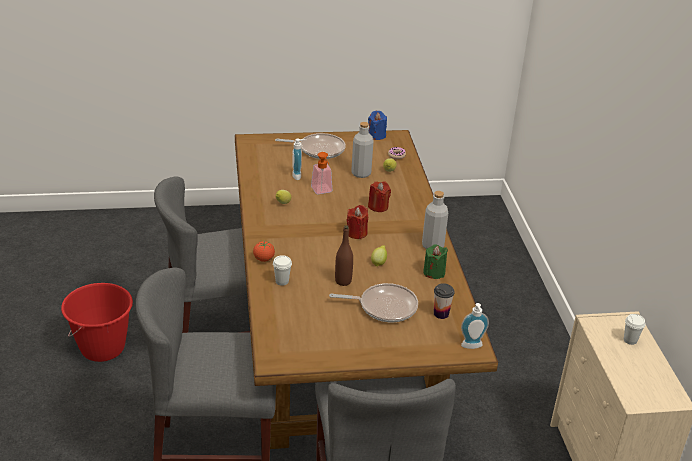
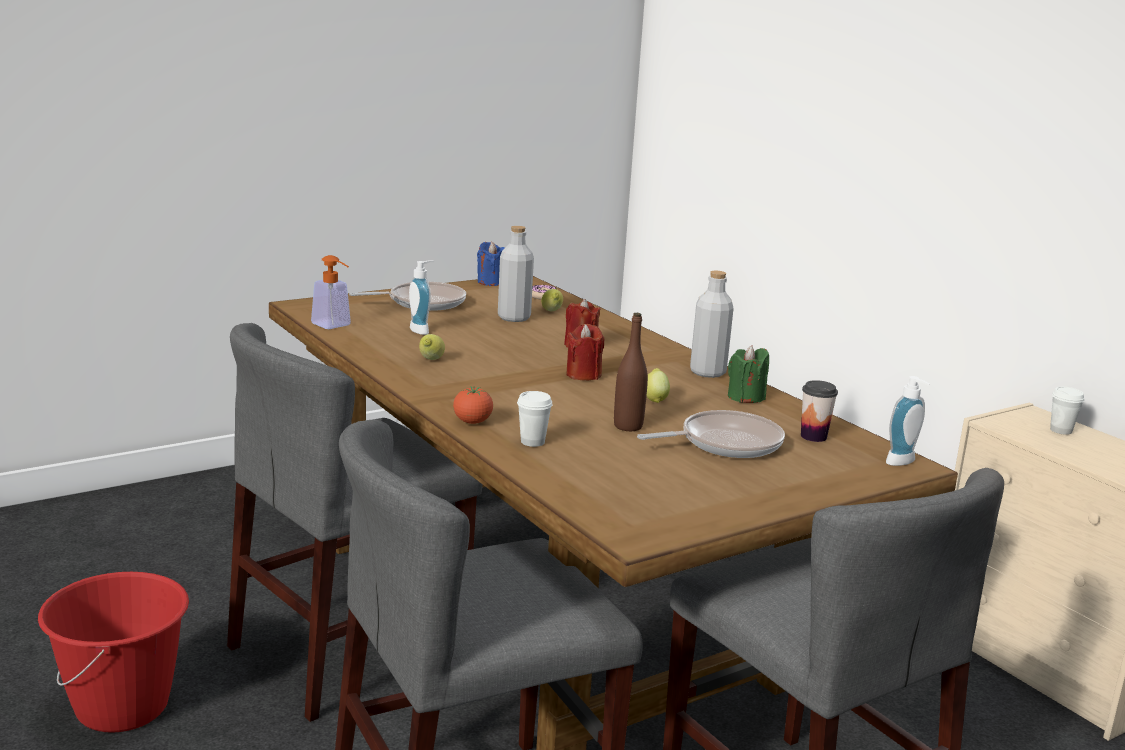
camera: 25 degrees left, 15 degrees down
(322, 191) = (479, 341): soap dispenser -> soap dispenser (335, 326)

